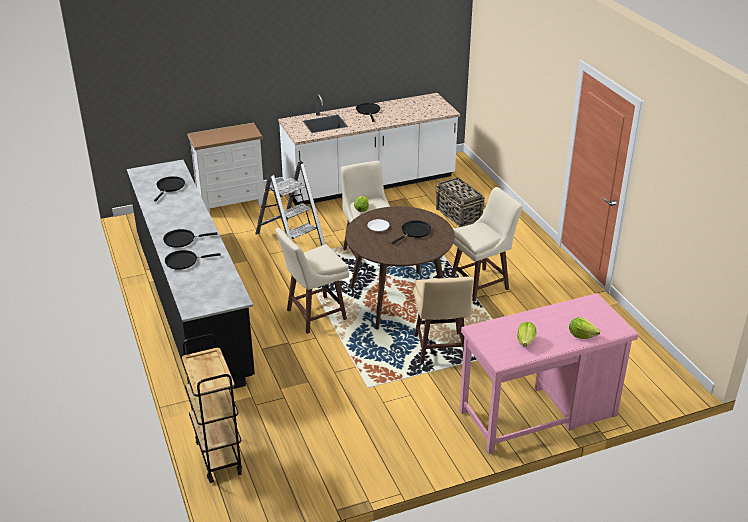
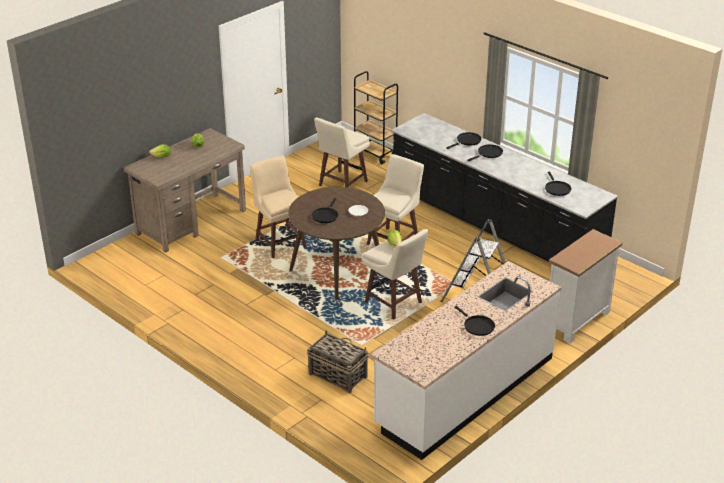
camera: 155 degrees right, 0 degrees up
(481, 284) = (275, 303): beige stool -> beige stool (342, 184)
(538, 413) = (191, 222): pink desk -> brown desk

